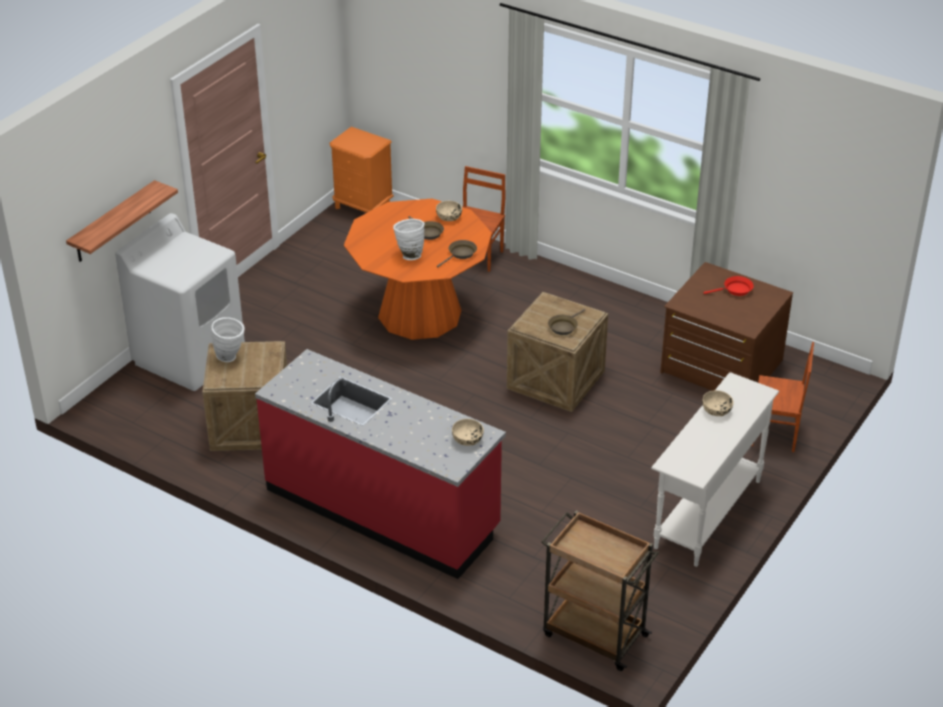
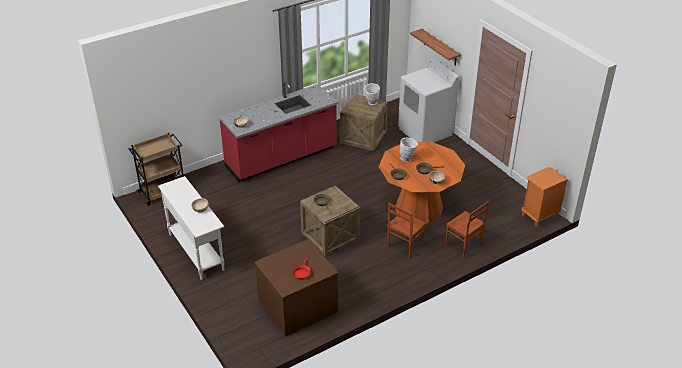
camera: 115 degrees right, 0 degrees up
(775, 434) = (228, 302): brown chair -> brown chair (404, 245)

